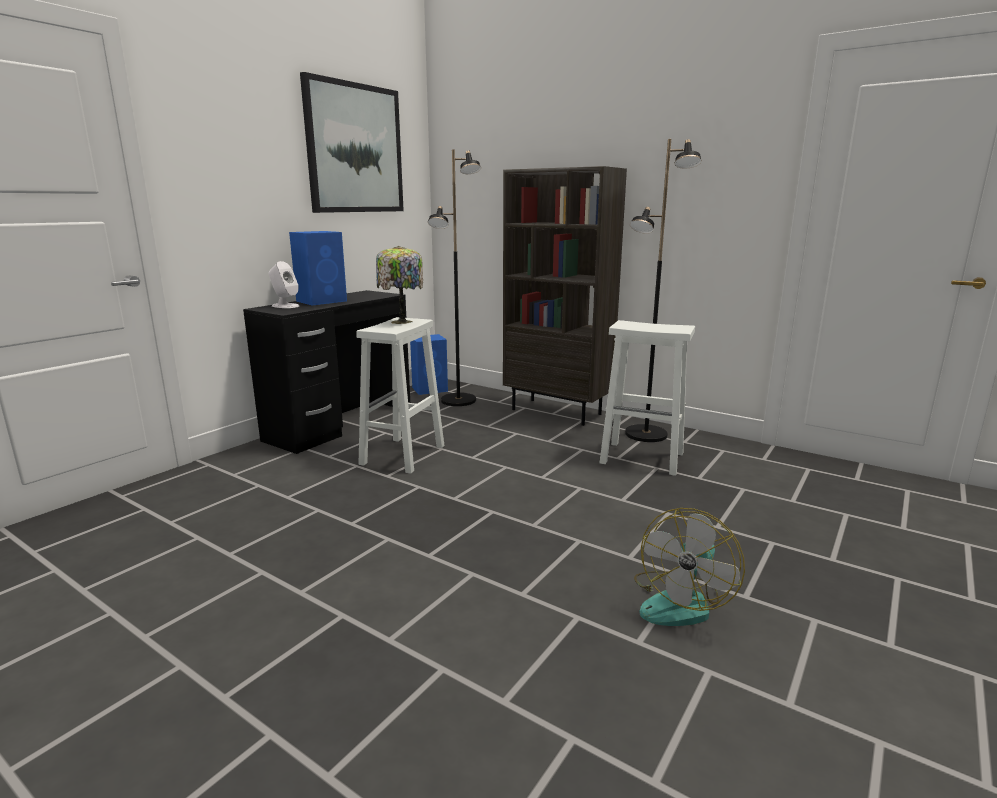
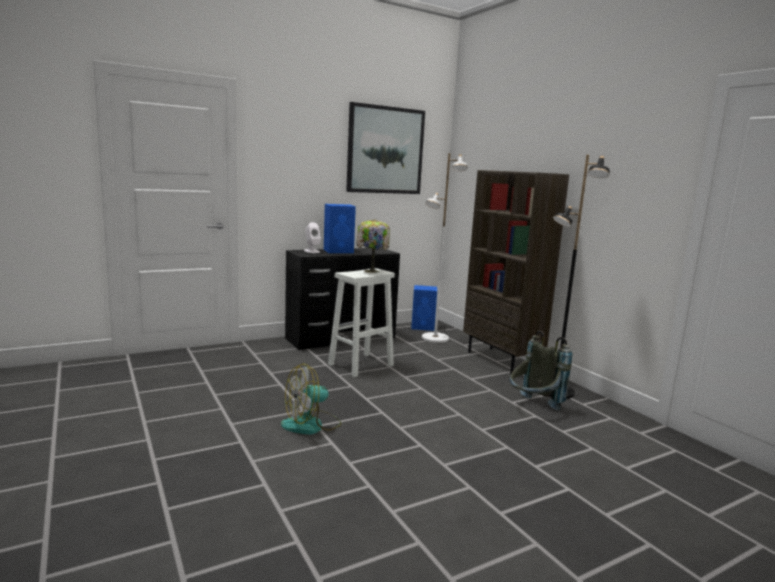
camera: 25 degrees right, 5 degrees down
(458, 401) = (435, 338): black floor lamp -> white floor lamp
(643, 458) = (533, 407): white stool -> grey backpack
(680, 602) = (448, 500): fan -> fan (311, 425)

